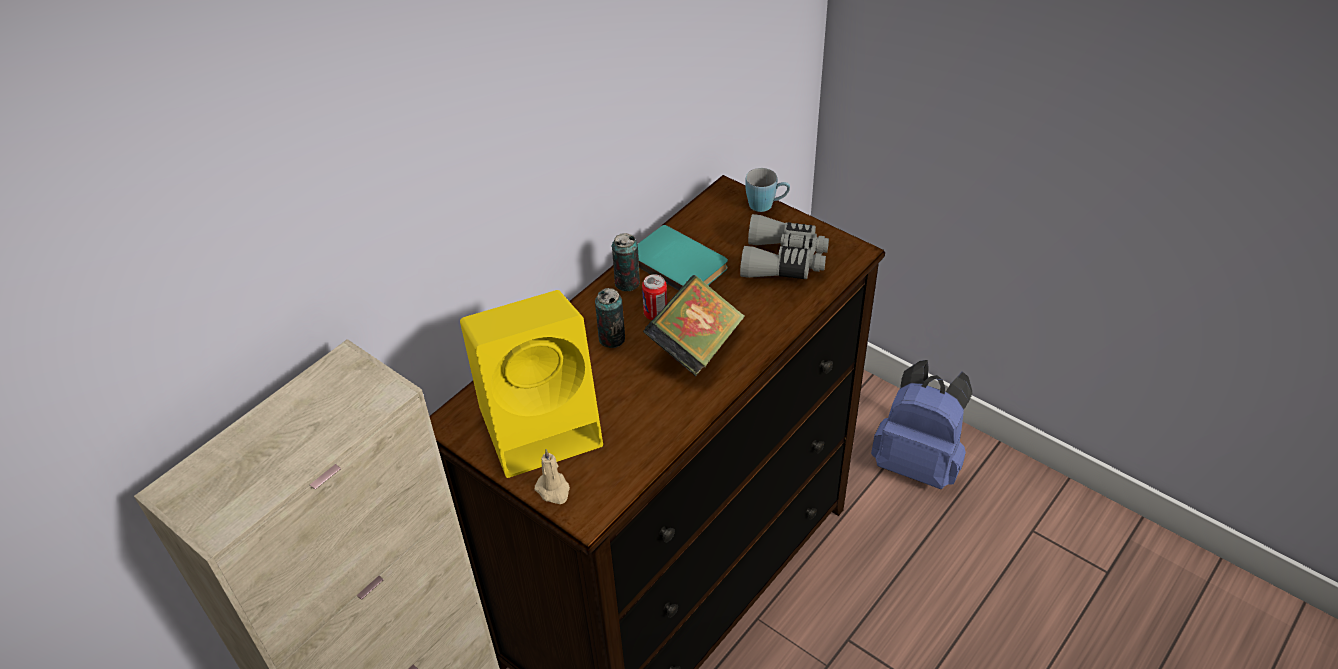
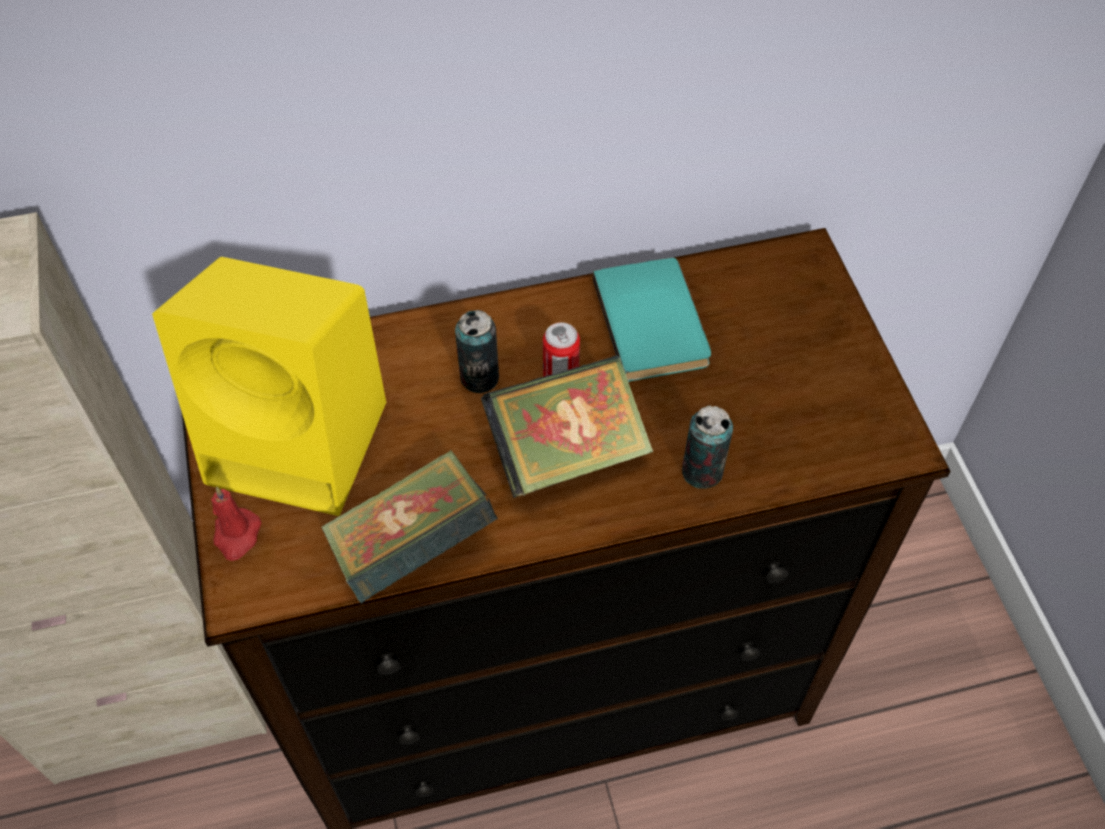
camera: 35 degrees right, 10 degrees up
(553, 490) = (237, 536): beige candle -> red candle
(627, 283) = (566, 312): can -> can (702, 471)
(659, 437) = (412, 548): none -> book
(766, 205) = (843, 304): blue mug -> none
(784, 261) = (792, 400): grey binoculars -> none
(918, 462) = (953, 728): blue backpack -> none

